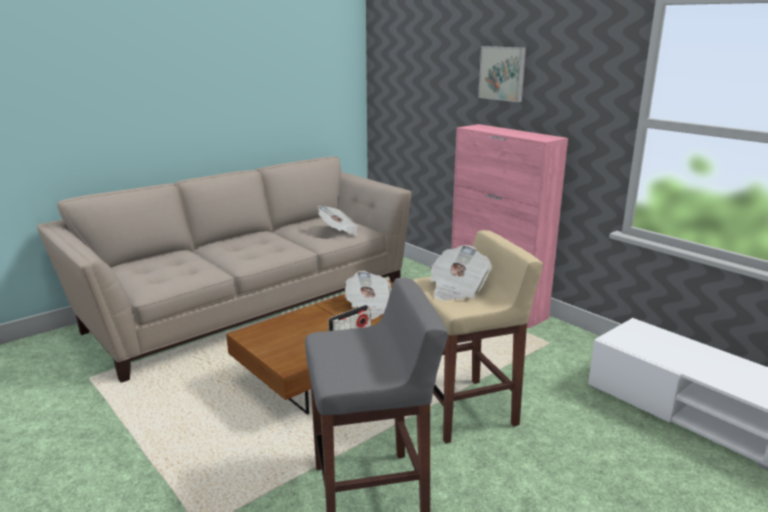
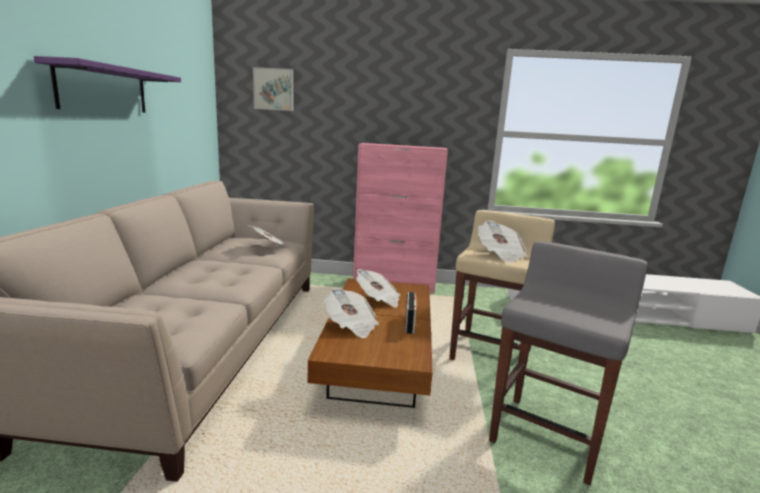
camera: 45 degrees left, 5 degrees down
(206, 81) = (103, 89): none -> purple shelf
(301, 321) = (351, 326): none -> newspaper
(503, 73) = (382, 101): picture -> picture (274, 89)

